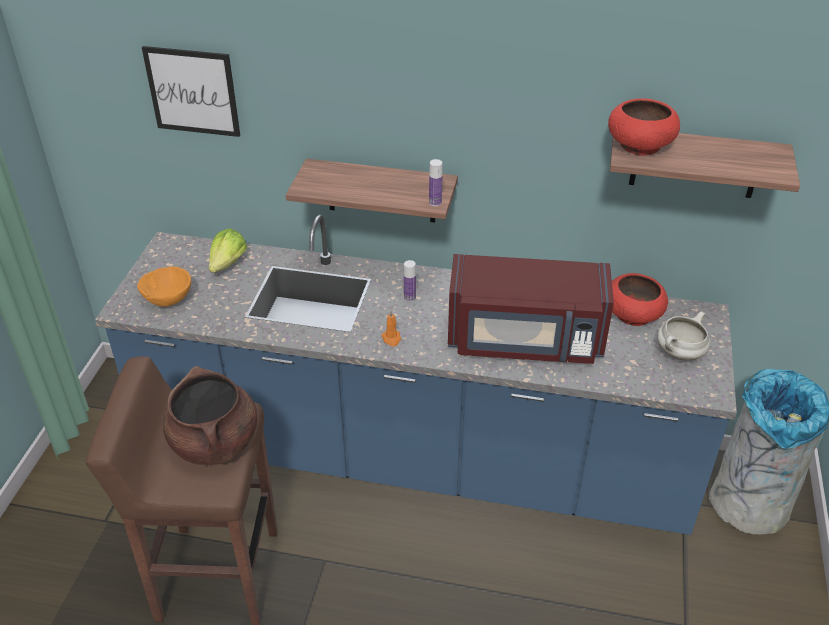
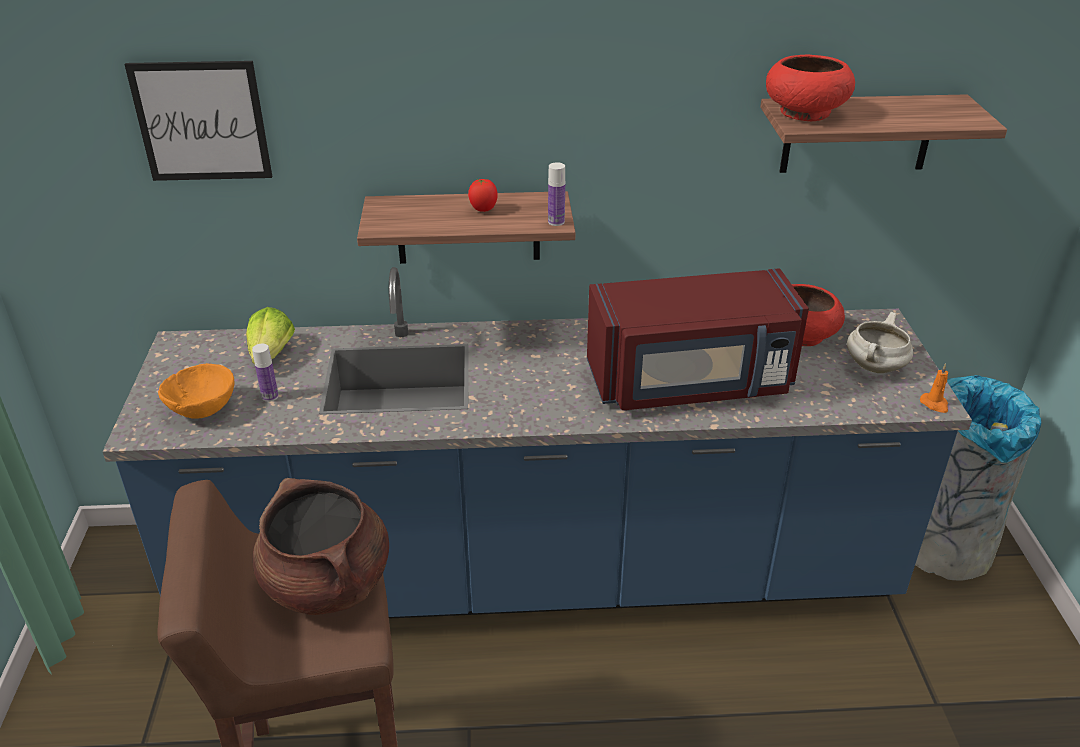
camera: 15 degrees left, 5 degrees down
(386, 183) = (483, 210): none -> tomato
(391, 339) = (525, 408): orange candle -> orange candle (934, 404)
(409, 298) = (527, 357): bottle -> bottle (270, 396)

